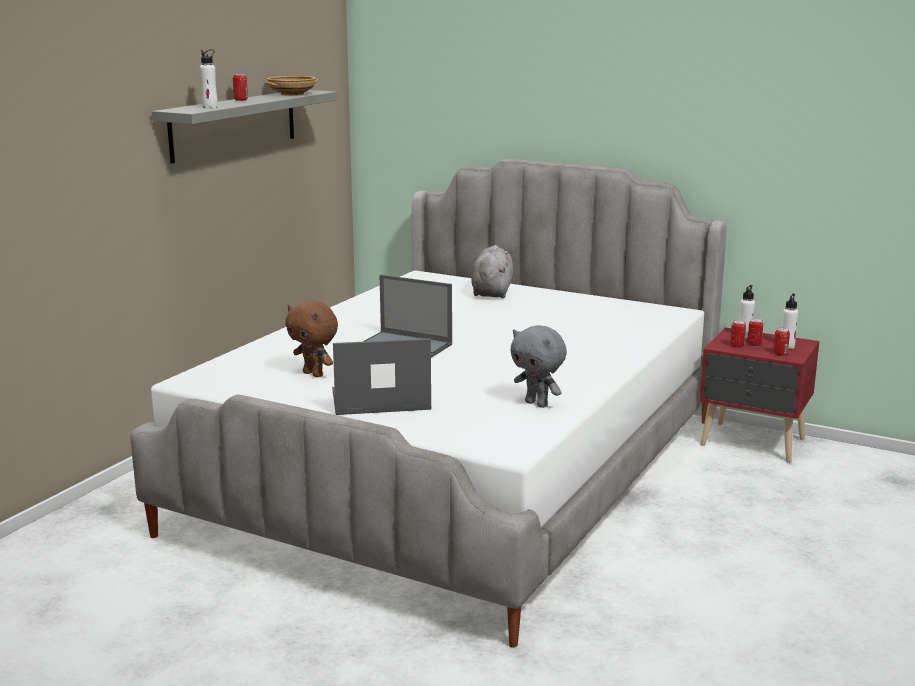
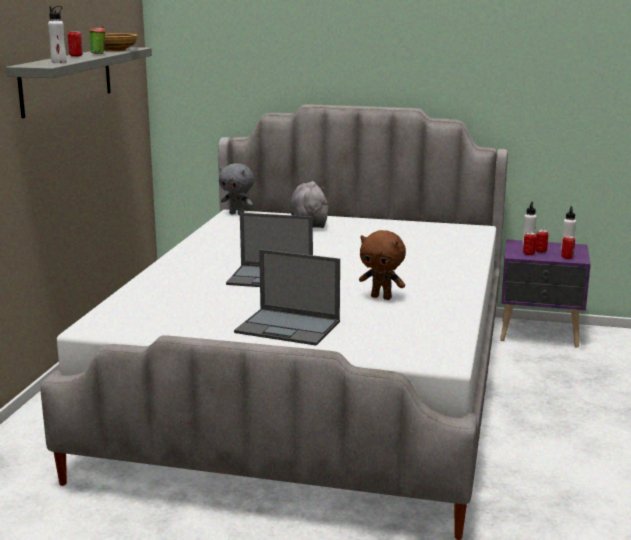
camera: 15 degrees left, 0 degrees up
(267, 98) = (99, 54): none -> cup
(314, 374) = (209, 309): brown plush toy -> brown plush toy (382, 297)
(379, 400) = (289, 327): laptop -> laptop turned 135 degrees counterclockwise
(537, 404) = (431, 317): grey plush toy -> grey plush toy (237, 214)
(753, 443) = (540, 334): red nightstand -> purple nightstand

